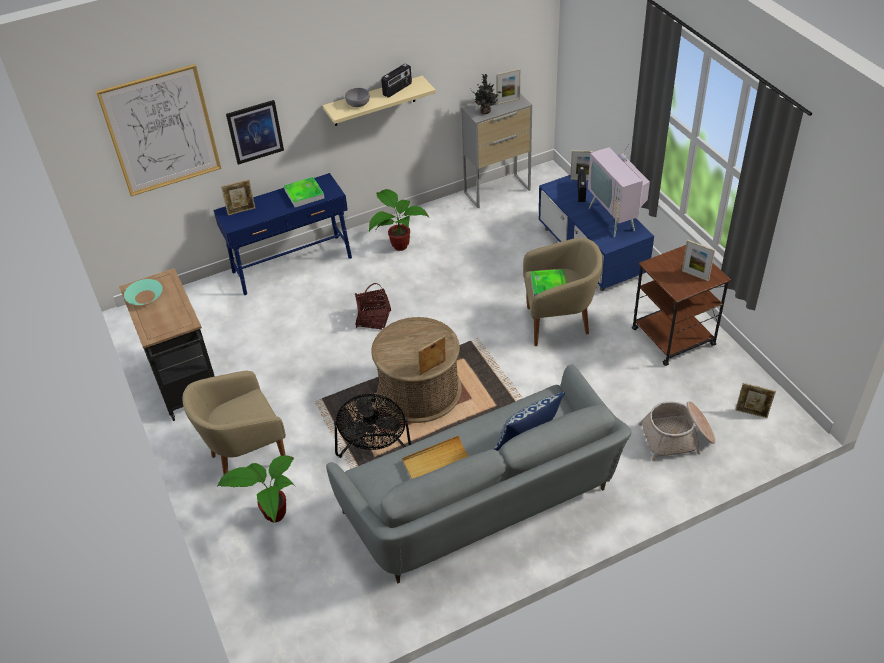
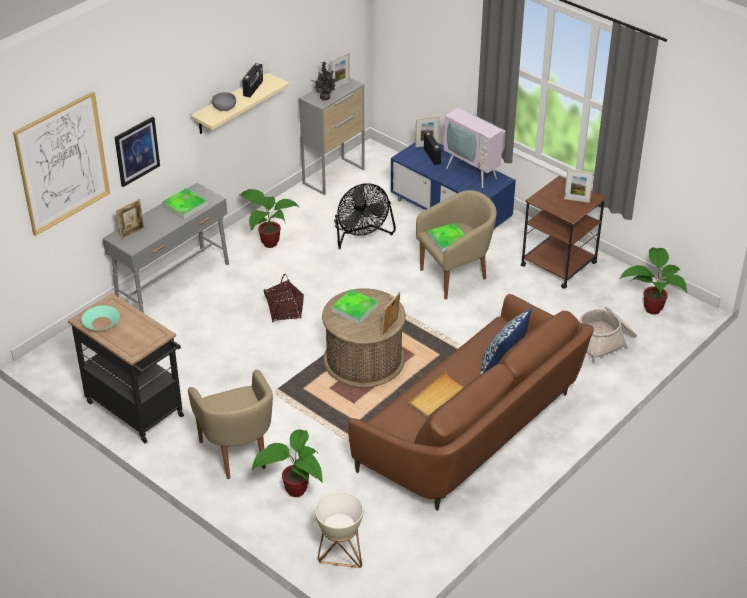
camera: 25 degrees left, 5 degrees down
(246, 457) = (237, 453): beige armchair -> beige armchair turned 60 degrees counterclockwise
(276, 601) = (340, 554): none -> planter
(292, 266) = (174, 283): blue console table -> grey console table
(372, 444) = (348, 412): black fan -> black fan (359, 235)
(410, 339) = (355, 309): none -> tray
(483, 503) = (473, 431): grey sofa -> brown sofa
(751, 413) = (651, 307): picture frame -> potted plant

